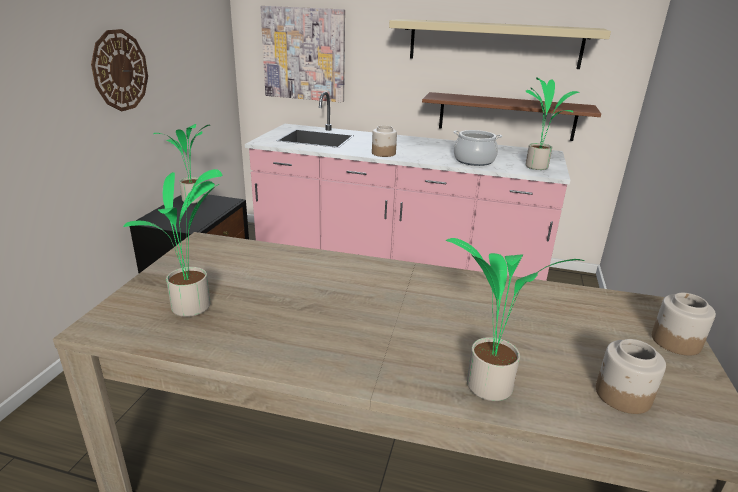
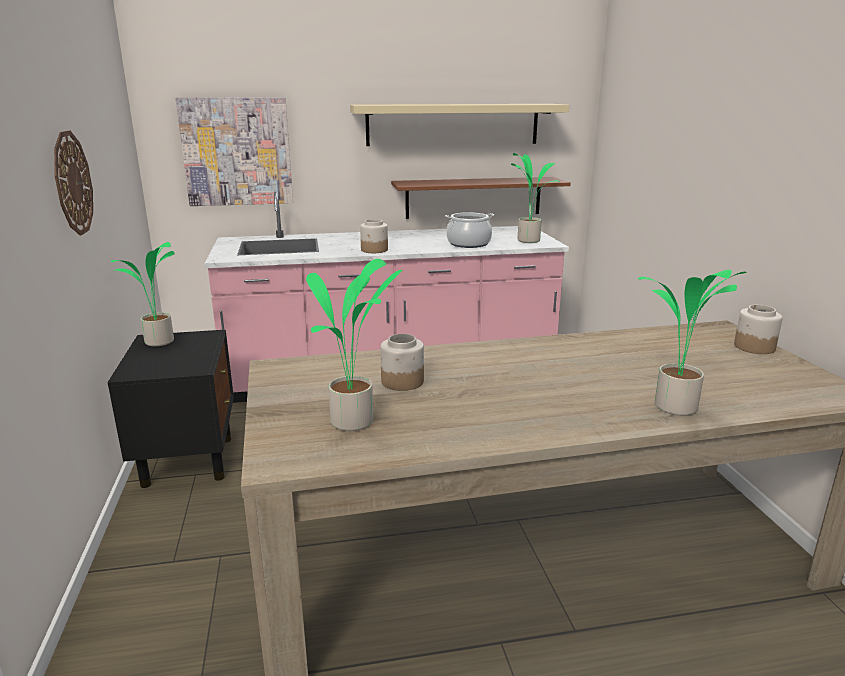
camera: 25 degrees left, 5 degrees down
(622, 395) = (761, 387): jar -> jar (402, 382)

